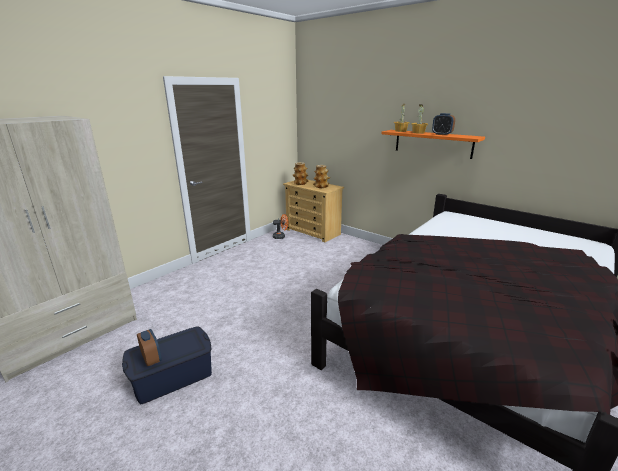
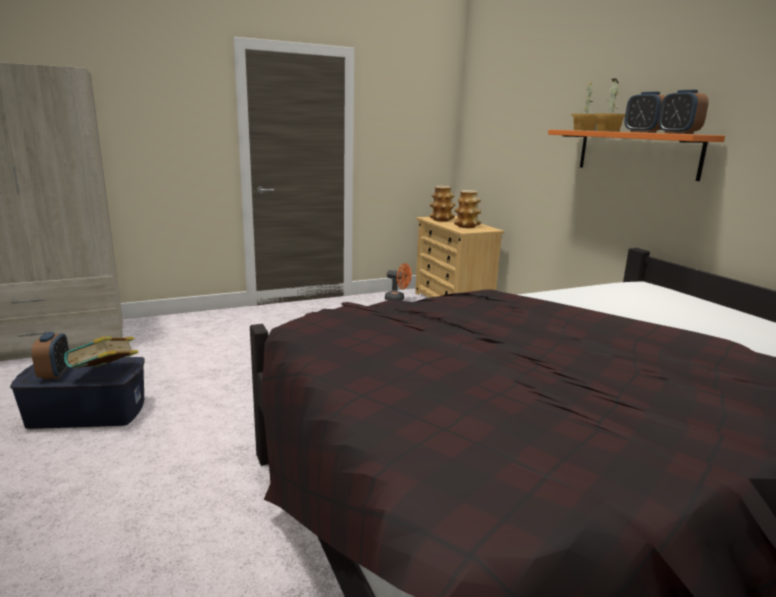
camera: 25 degrees right, 5 degrees down
(188, 347) = (104, 374): none -> book
(464, 136) = (678, 133): none -> alarm clock

